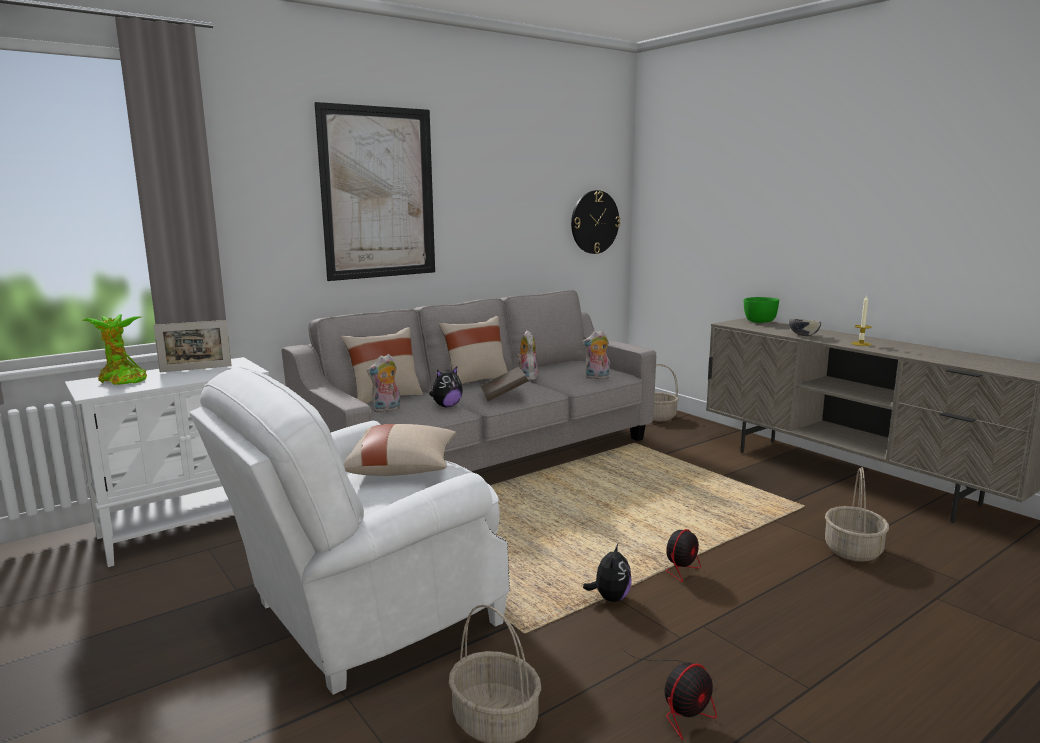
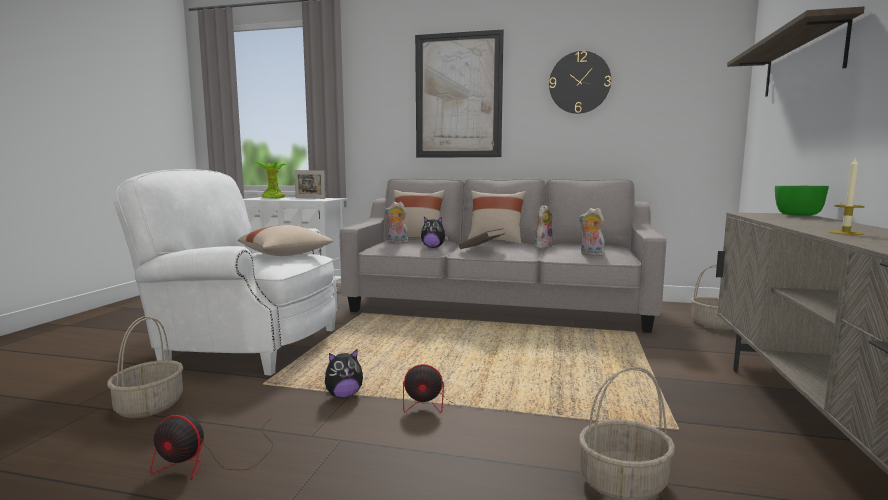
camera: 50 degrees right, 5 degrees down
(594, 222) = (687, 119): wall clock -> wall clock (579, 82)
(722, 190) = (802, 61): none -> shelf
(803, 335) = (793, 223): bowl -> none

